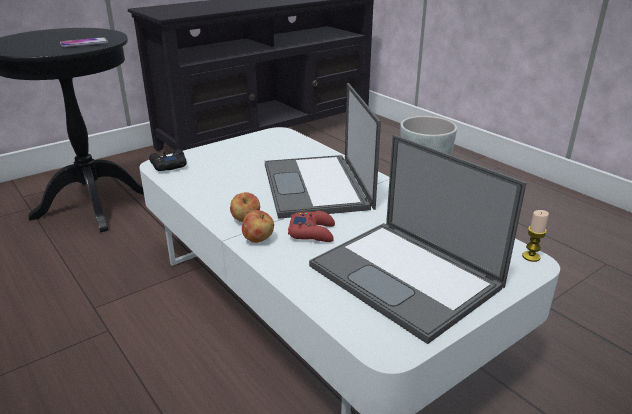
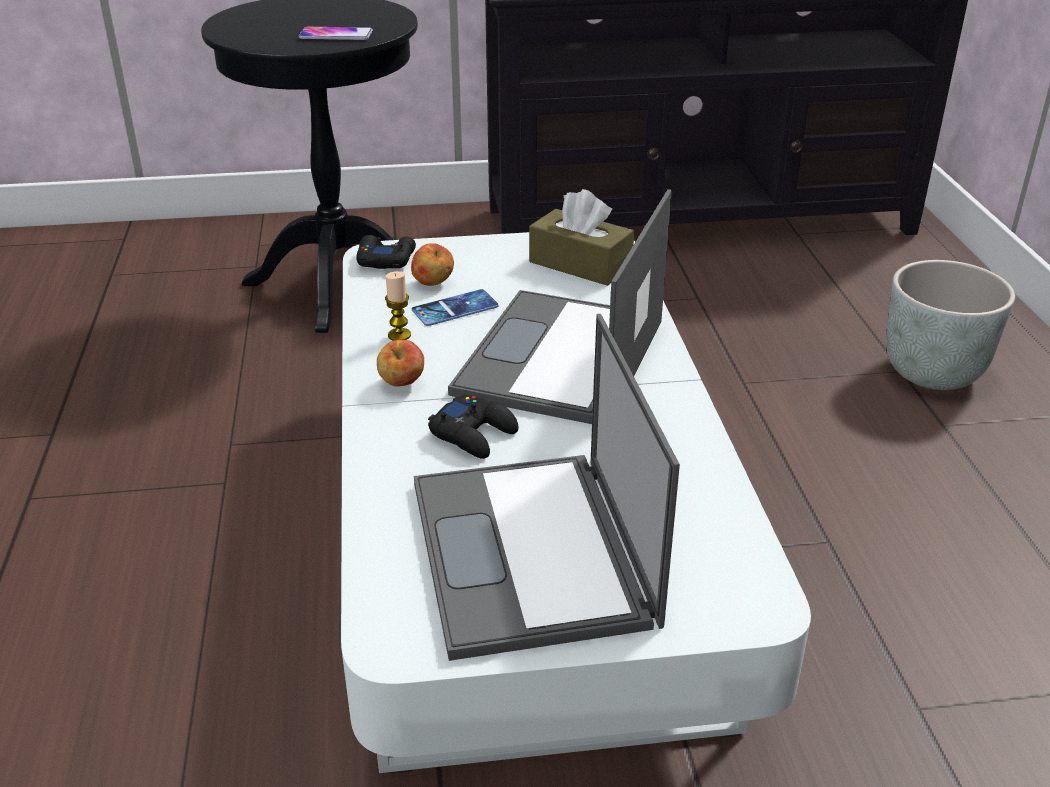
camera: 30 degrees right, 5 degrees up
(235, 178) = (455, 308): none -> phone
(258, 239) = (389, 420): apple -> apple (433, 283)
(278, 144) = (580, 264): none -> brown tissue box
(312, 232) = (474, 434): red game controller -> black game controller
(531, 257) = (772, 597): candle -> candle (399, 335)

